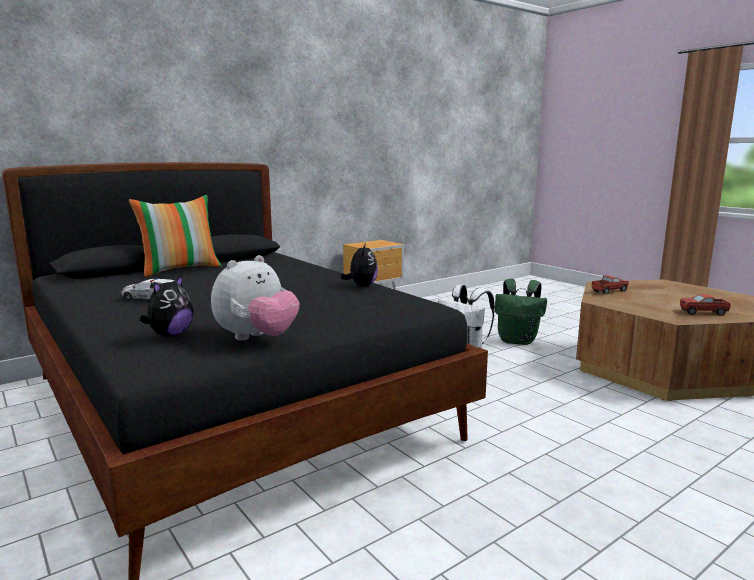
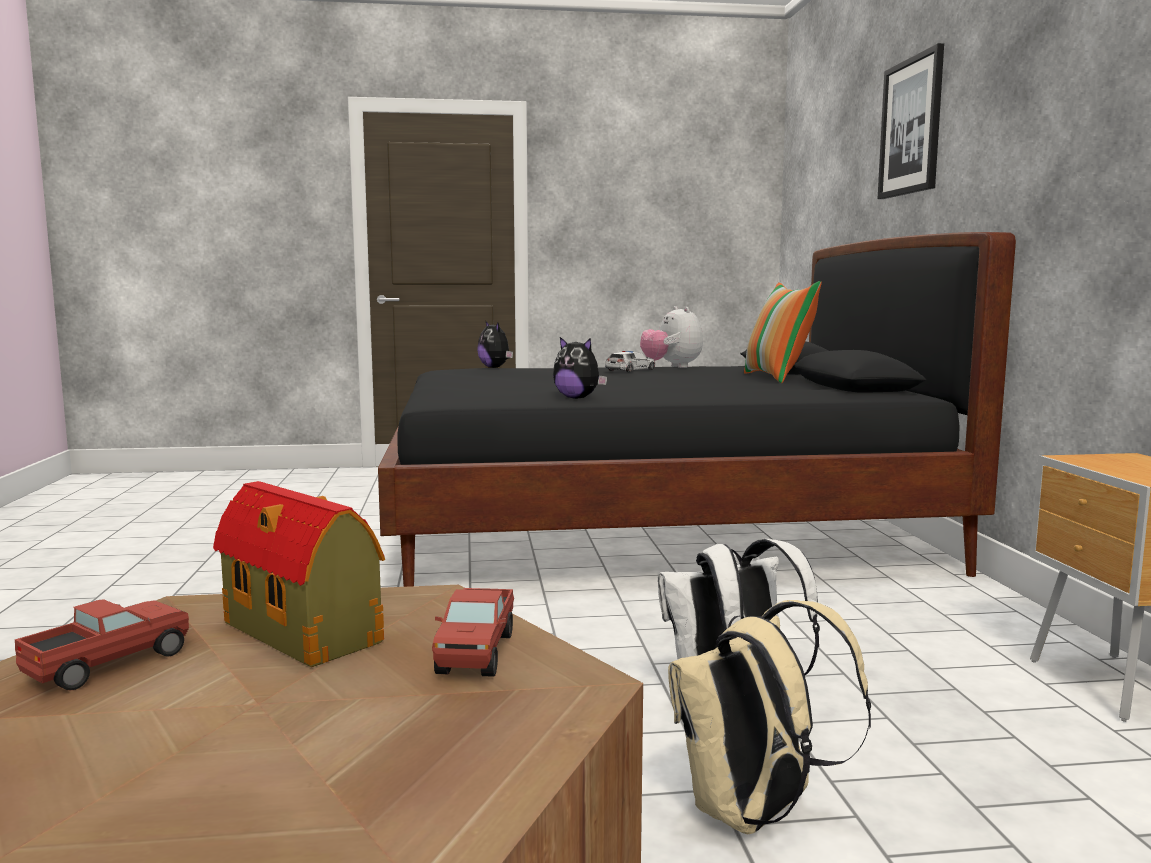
camera: 120 degrees right, 5 degrees down
(135, 84) = (911, 126): none -> picture
(257, 338) = (453, 376): plush toy -> plush toy (672, 367)
(518, 341) = (754, 815): green backpack -> beige backpack
(644, 304) = (303, 633): none -> toy house

